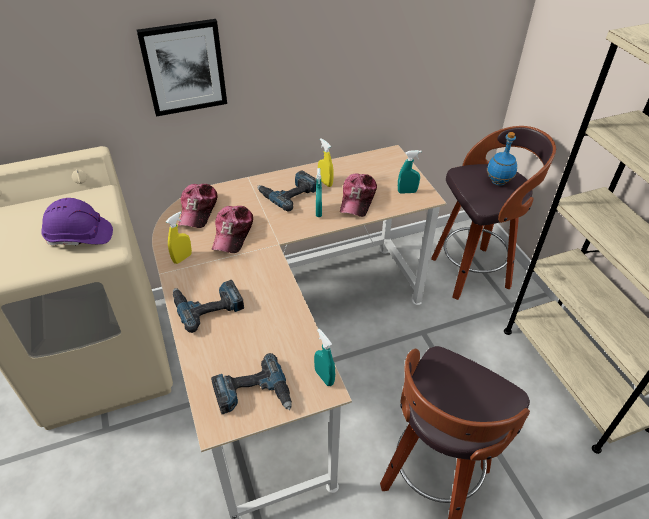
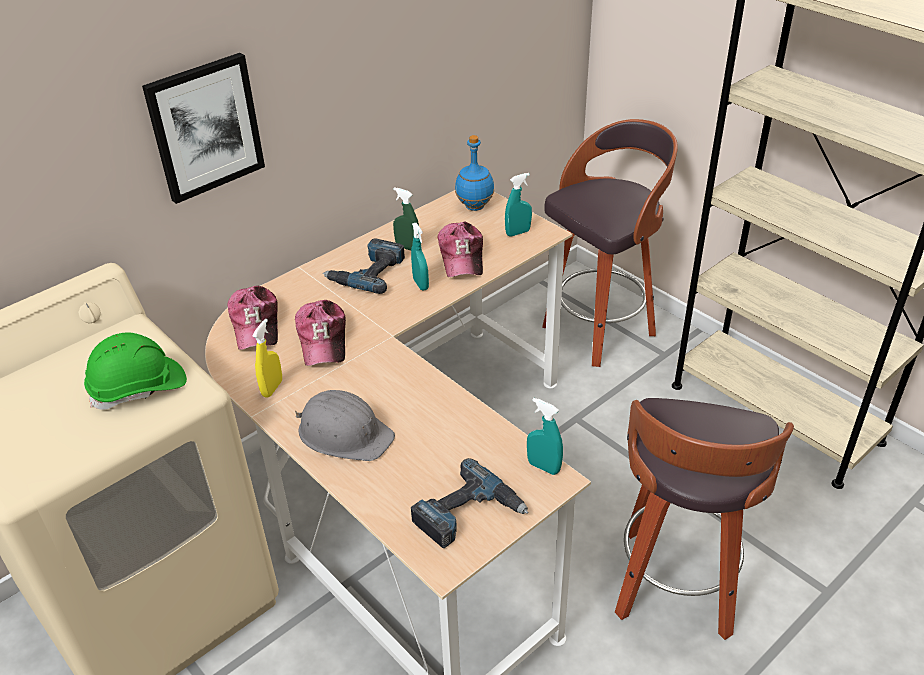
camera: 20 degrees left, 5 degrees down
(80, 237) = (139, 388): purple hard hat -> green hard hat
(208, 305) = (344, 433): power drill -> grey hard hat
(325, 182) = (407, 248): yellow spray bottle -> green spray bottle
(498, 182) = (614, 197): blue bottle -> blue bottle (474, 207)

